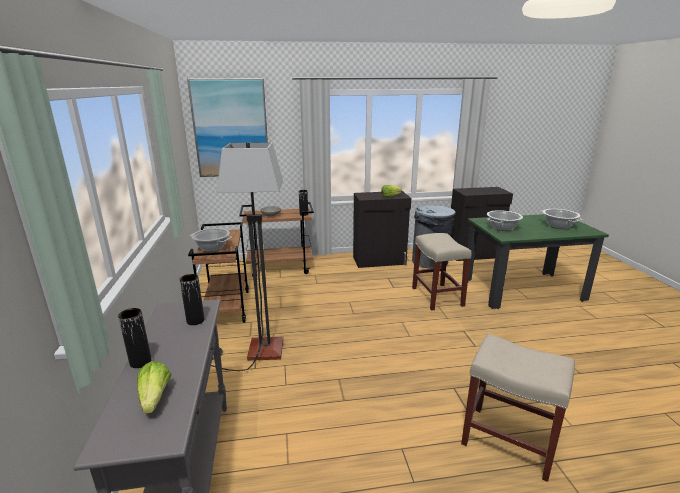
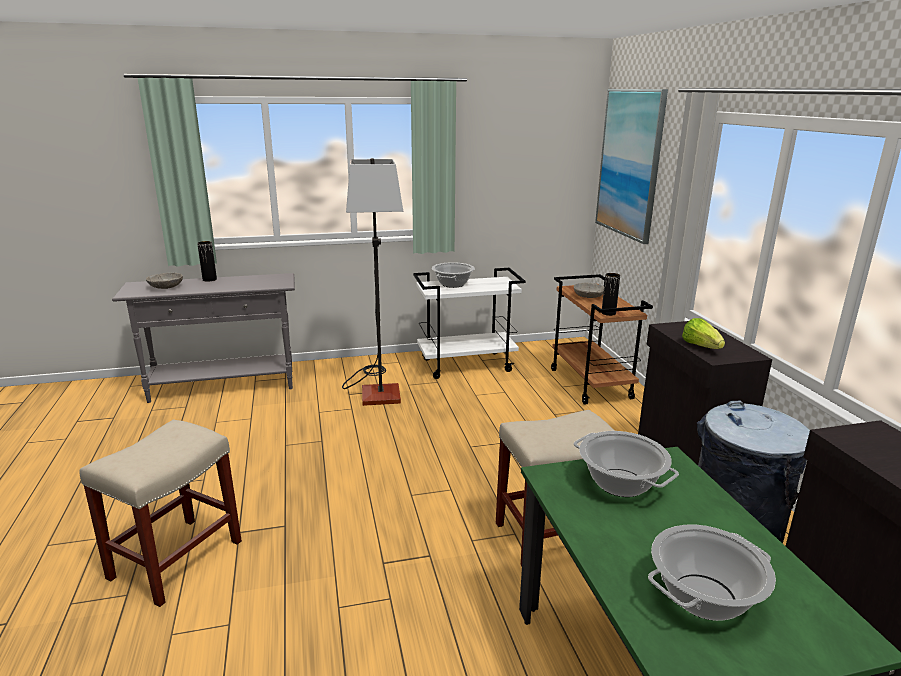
camera: 85 degrees right, 0 degrees up
(155, 398) = (166, 287): lettuce -> grey bowl
(195, 320) = (258, 284): black vase -> none
(226, 307) = (467, 365): brown cart -> white cart

